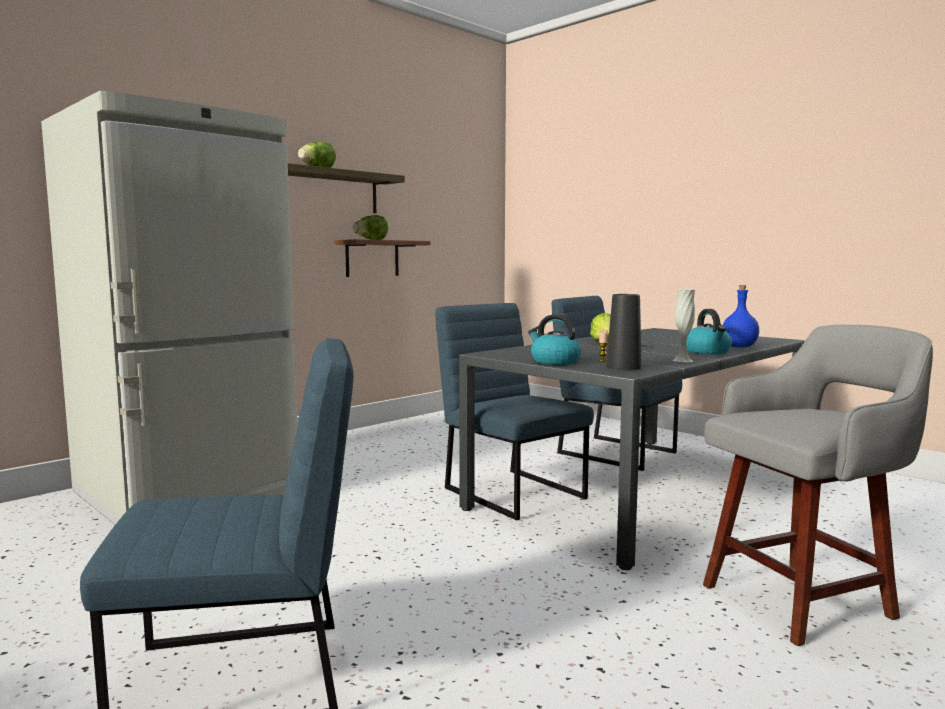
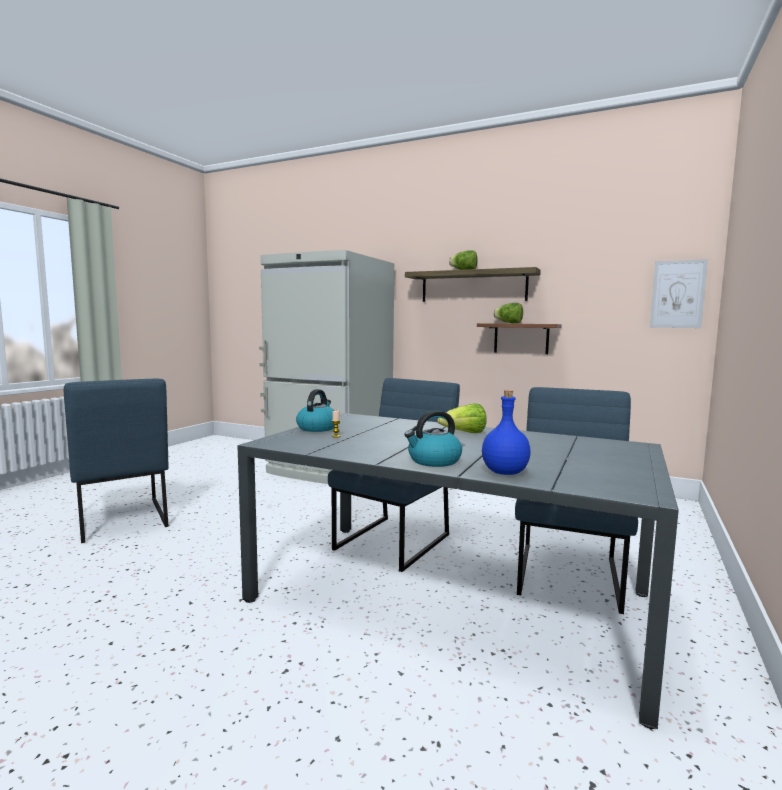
camera: 70 degrees right, 0 degrees up
(483, 214) = (677, 294): none -> picture
(623, 367) = (297, 441): black vase -> none
(682, 360) = (354, 454): white vase -> none
(803, 600) = (185, 698): grey stool -> none

